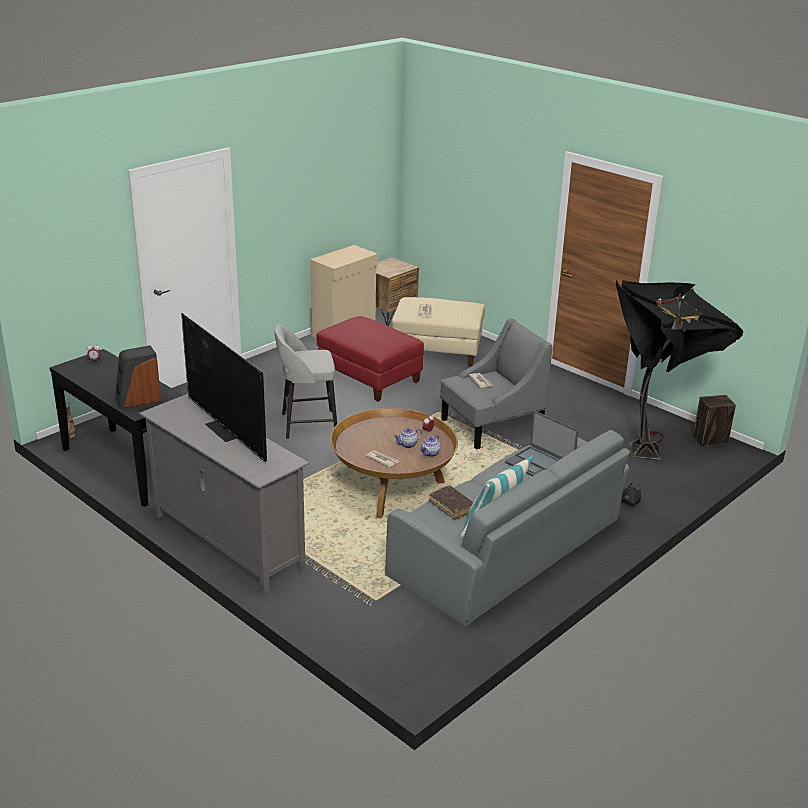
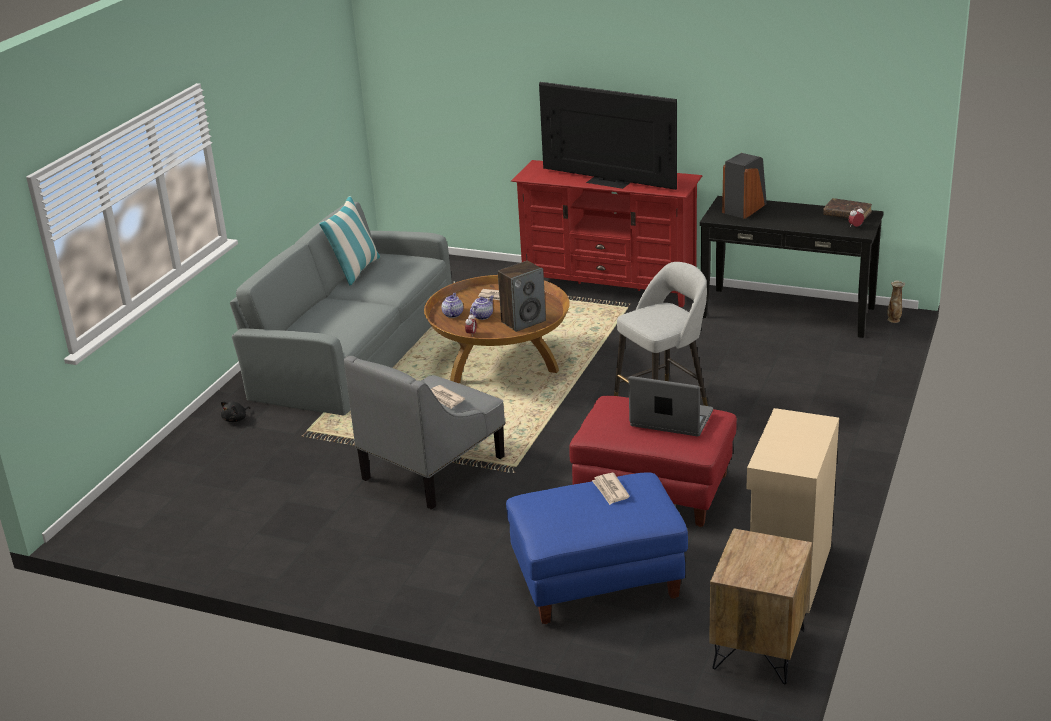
camera: 160 degrees right, 0 degrees up
(227, 542) = (609, 286): grey tv stand -> red tv stand
(437, 352) = (597, 580): beige ottoman -> blue ottoman
(452, 506) = (399, 272): brown book -> brown book (847, 214)
(539, 465) = (329, 324): laptop -> laptop (671, 419)
(655, 452) = (202, 492): black floor lamp -> none
(710, 440) = (120, 535): speaker -> speaker (523, 321)

